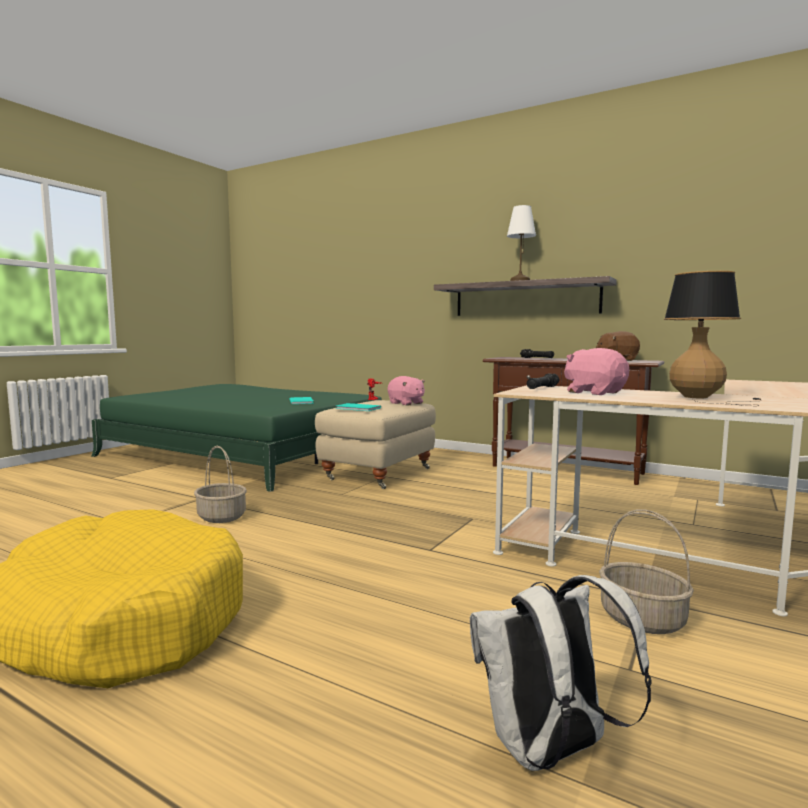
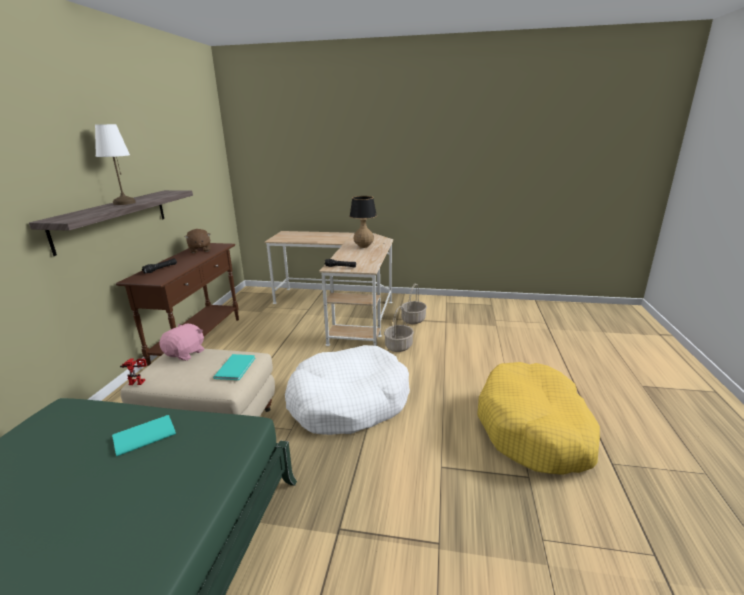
camera: 110 degrees left, 15 degrees up
(221, 517) = (383, 477): basket -> basket (398, 346)
(358, 518) = (348, 402): none -> white dog bed
(549, 752) = (491, 329): white backpack -> none
(594, 392) = (356, 258): pink plush toy -> none

